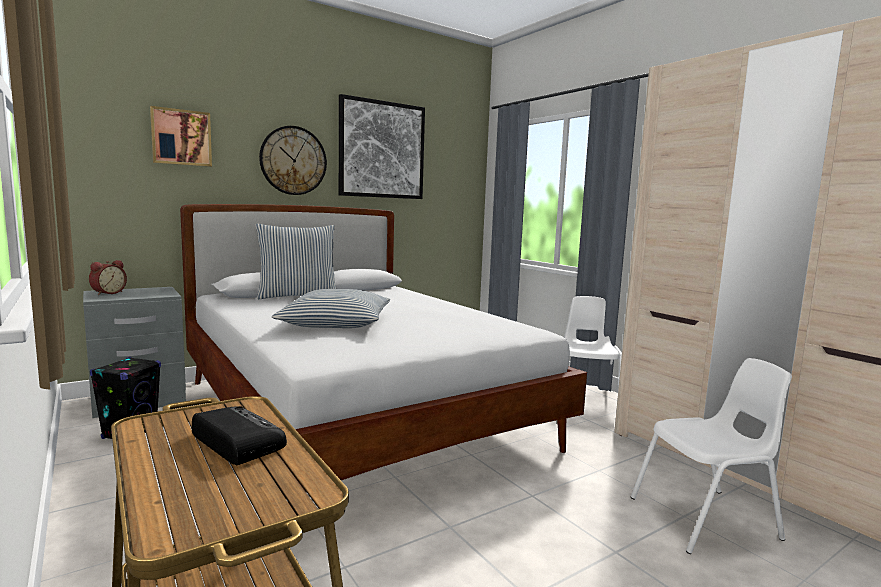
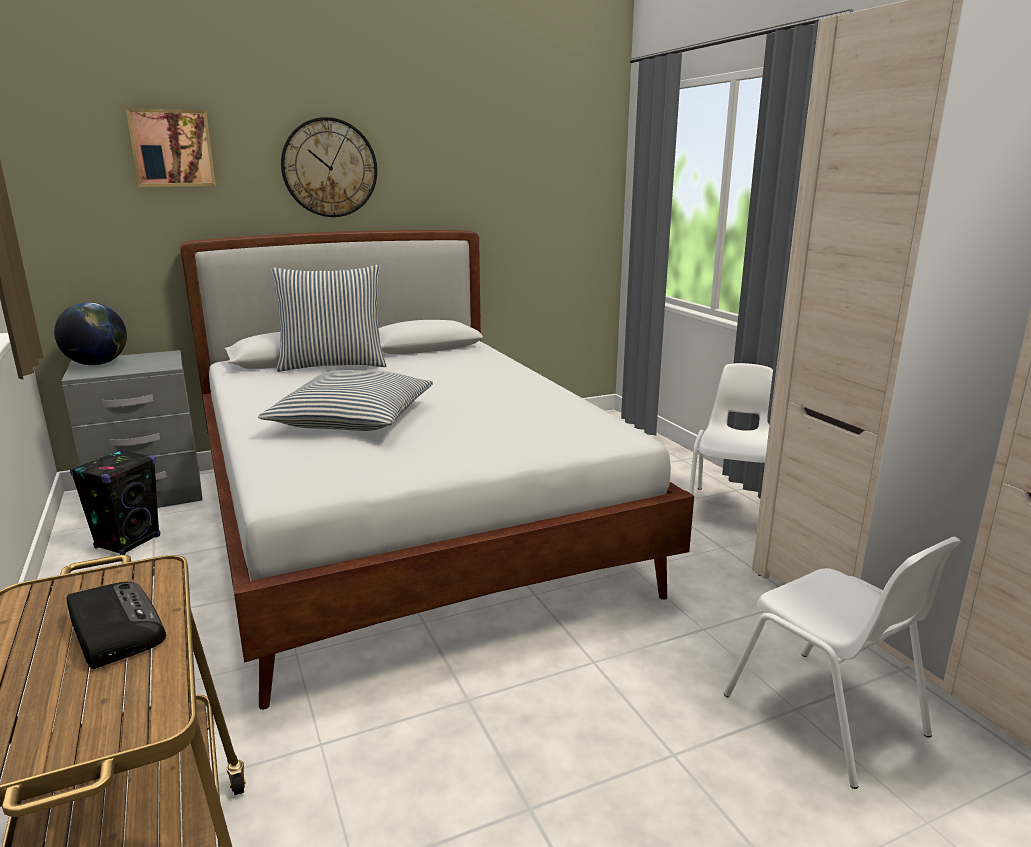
camera: 10 degrees right, 10 degrees up
(107, 293) = (97, 364): alarm clock -> globe
(382, 150) = (460, 141): picture -> none
(706, 519) = (826, 716): white chair -> white chair turned 60 degrees clockwise

